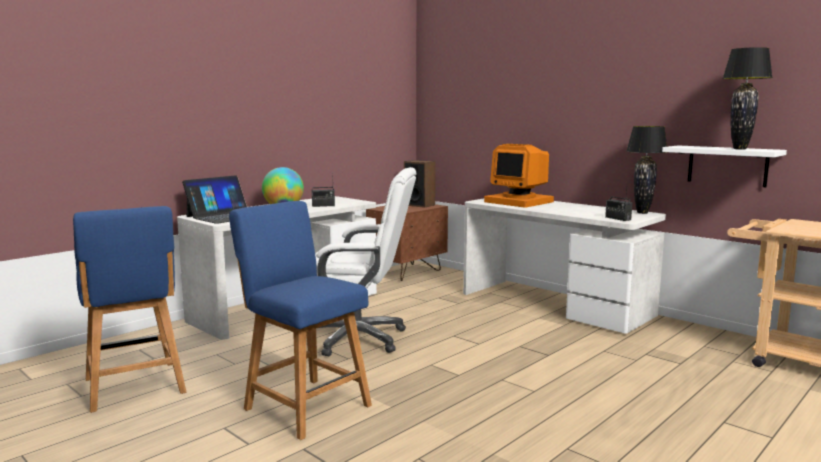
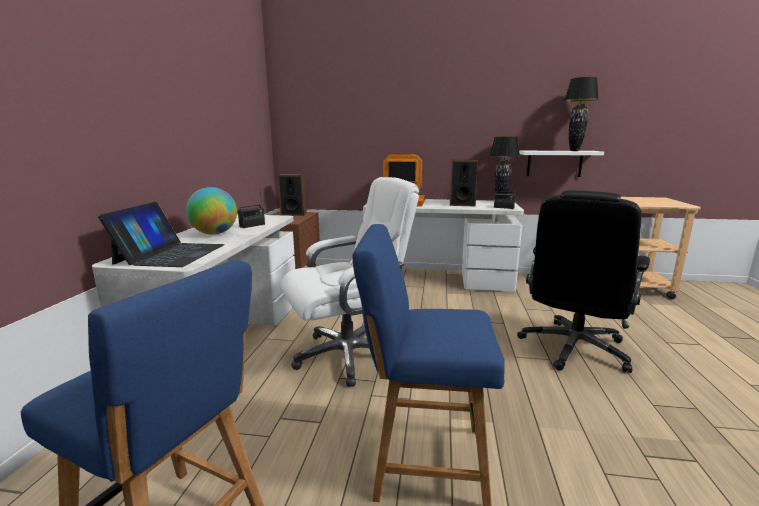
camera: 35 degrees left, 5 degrees up
(580, 210) = (462, 204): none -> speaker
(581, 392) = (573, 349): none -> black office chair

